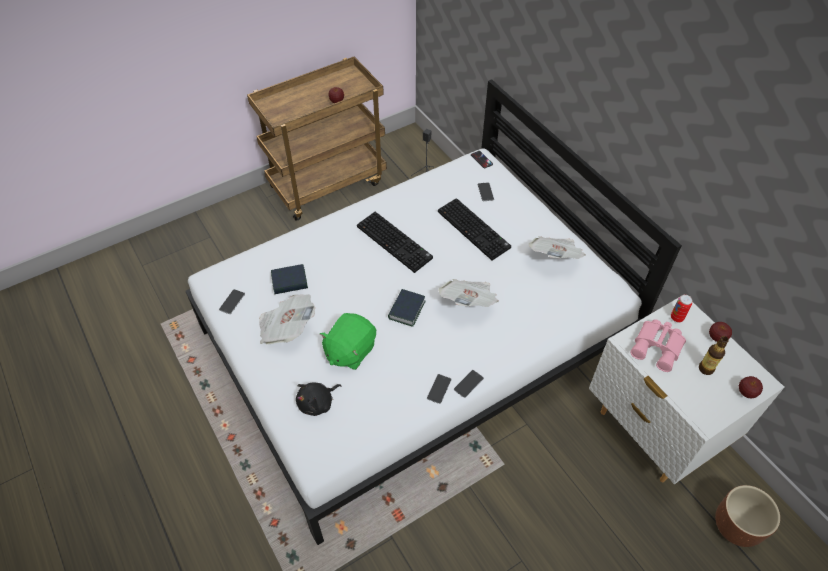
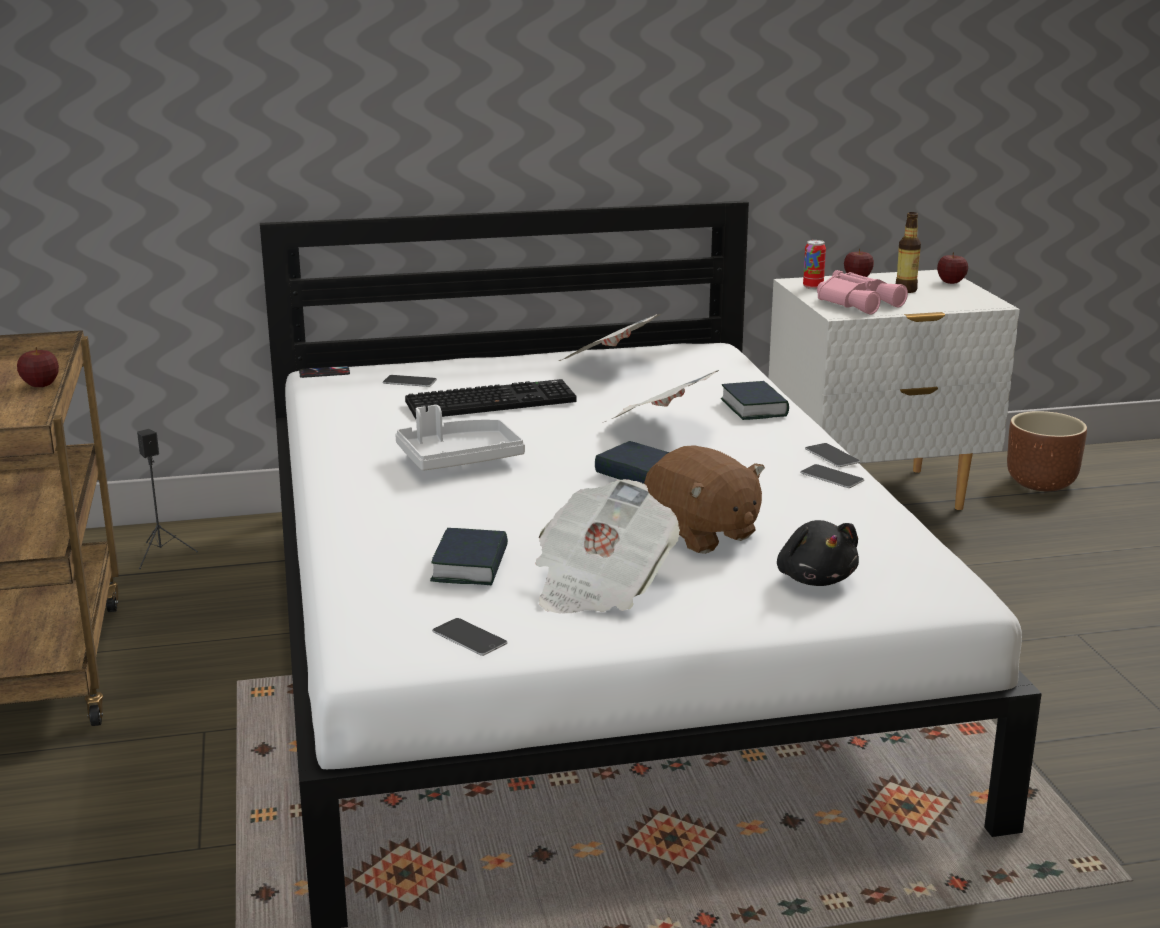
camera: 70 degrees left, 30 degrees down
(350, 351) = (701, 534): green plush toy -> brown plush toy
(396, 242) = (459, 459): keyboard -> grey tray
(522, 335) = (754, 408): none -> book

